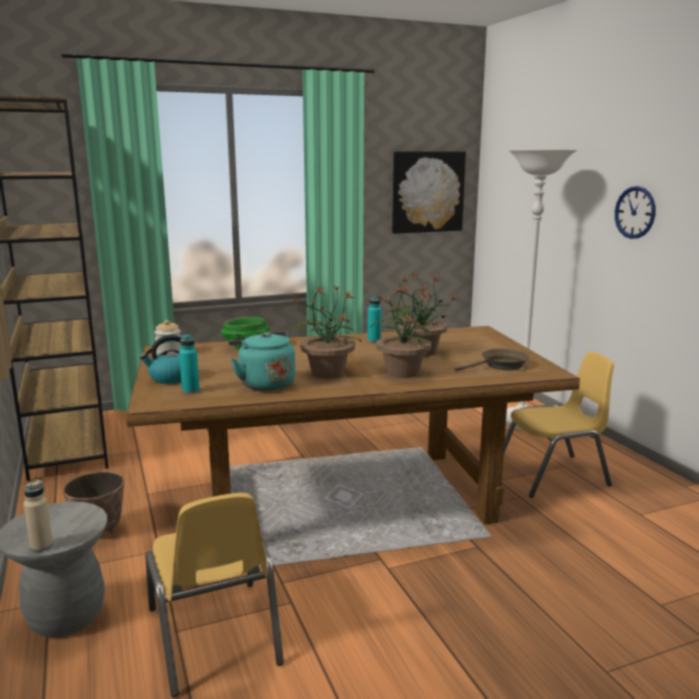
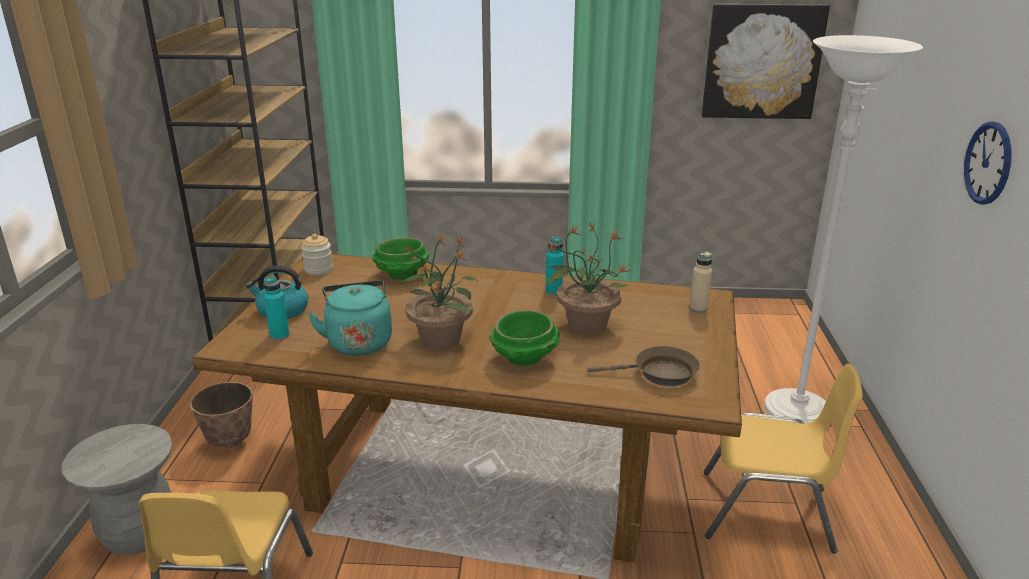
camera: 25 degrees right, 10 degrees up
(41, 546) = (90, 474): beige bottle -> beige bottle (698, 308)
(402, 372) = (525, 358): potted plant -> green bowl

